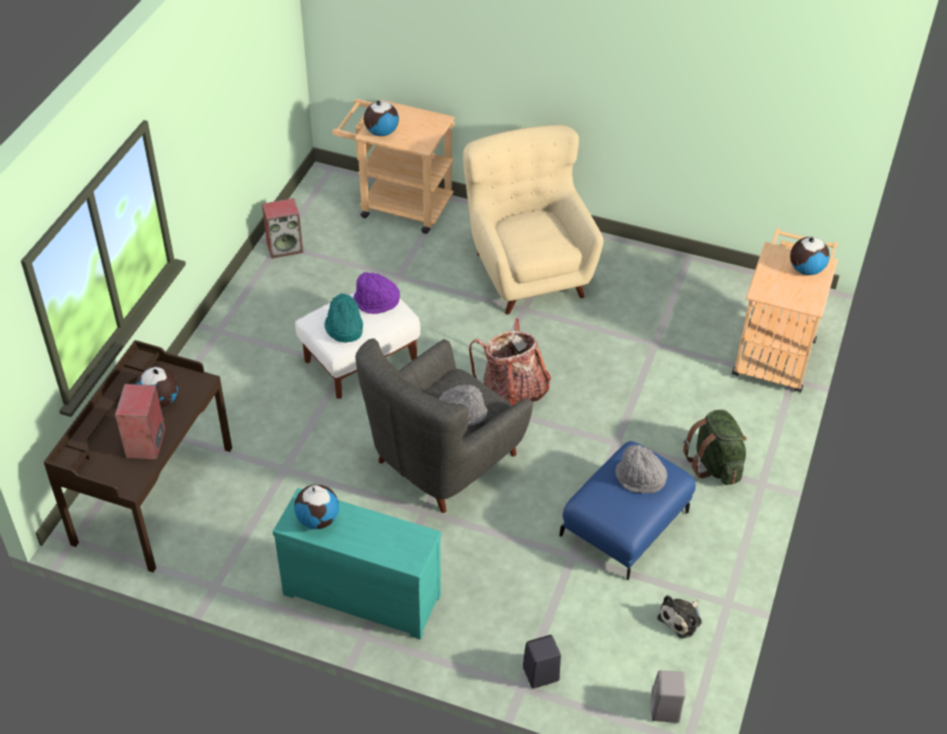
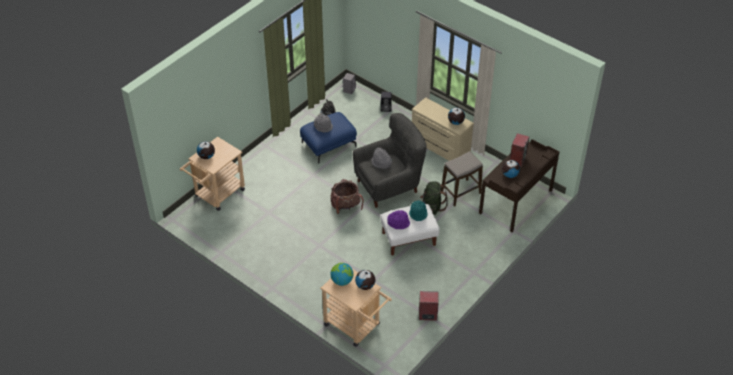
camera: 160 degrees left, 0 degrees up
(282, 484) = (460, 193): none -> stool
(363, 591) = (439, 147): turquoise dresser -> beige dresser
(423, 131) = (342, 281): none -> globe
(528, 271) = (306, 265): beige armchair -> none
(715, 465) = (278, 156): green backpack -> green backpack (432, 207)

